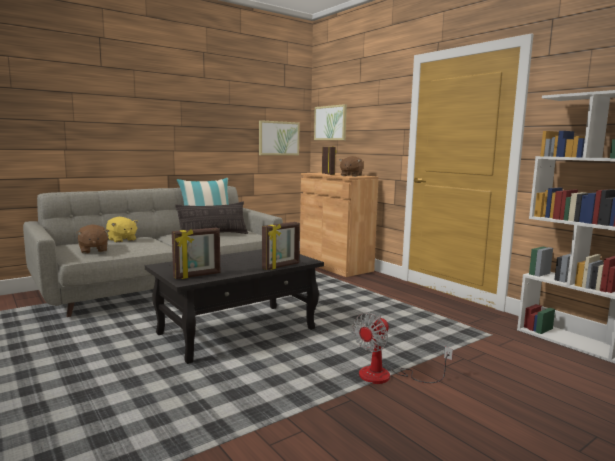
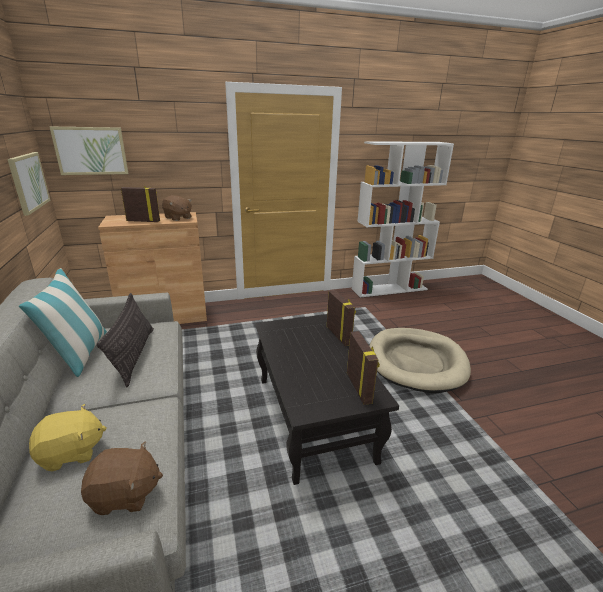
camera: 70 degrees left, 15 degrees up
(386, 376) = (416, 362): fan -> beige dog bed

